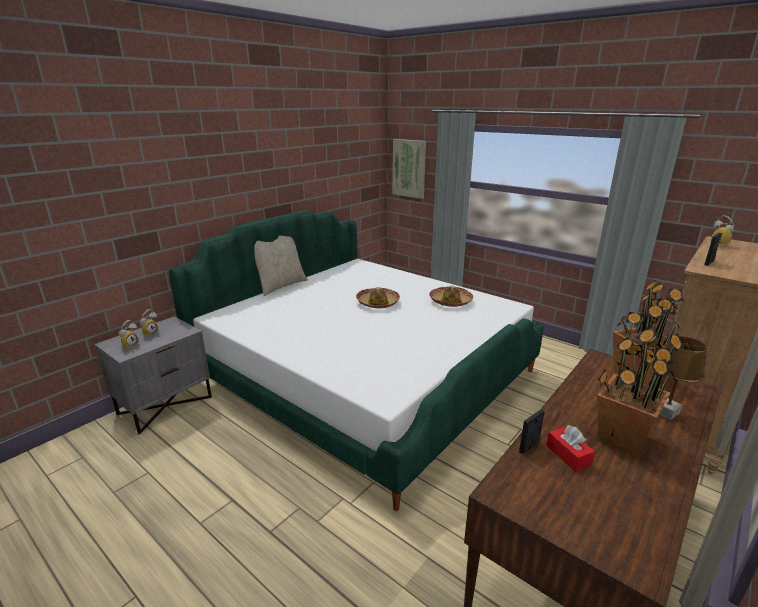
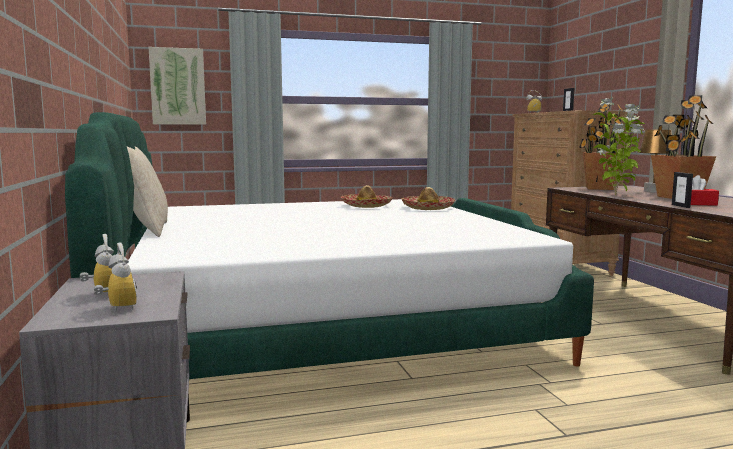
camera: 55 degrees left, 15 degrees down
(378, 303) = (312, 216): hat -> hat (427, 208)
(577, 396) = (616, 195): none -> potted plant

